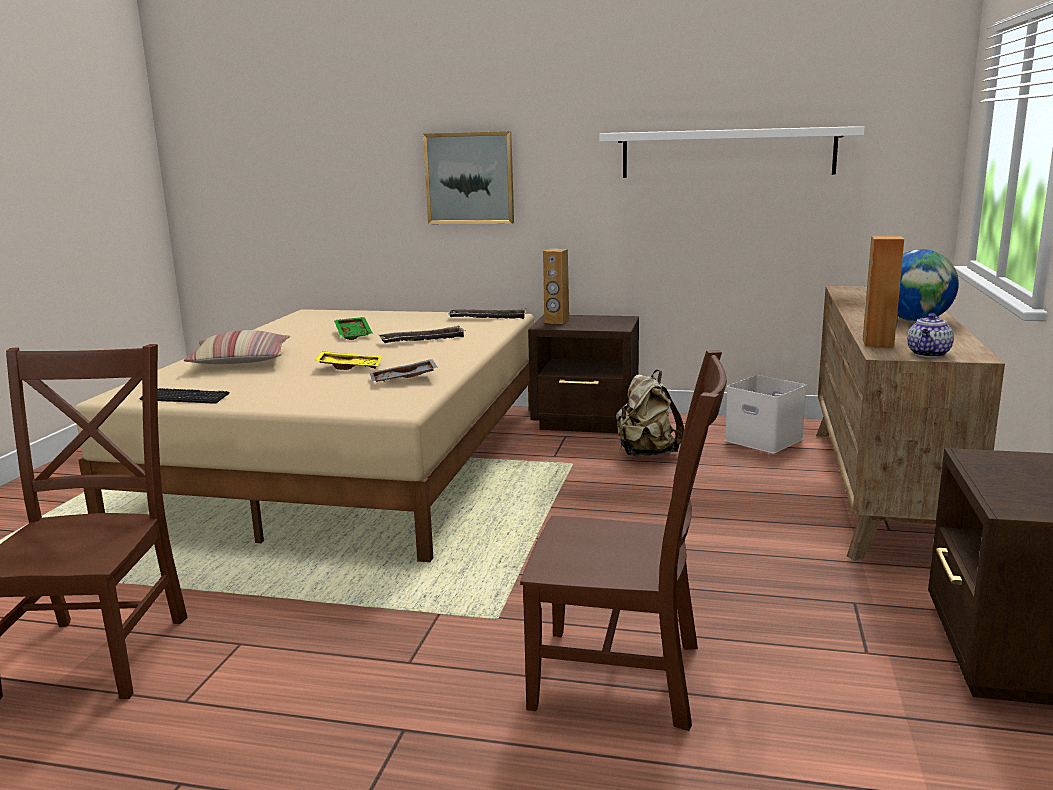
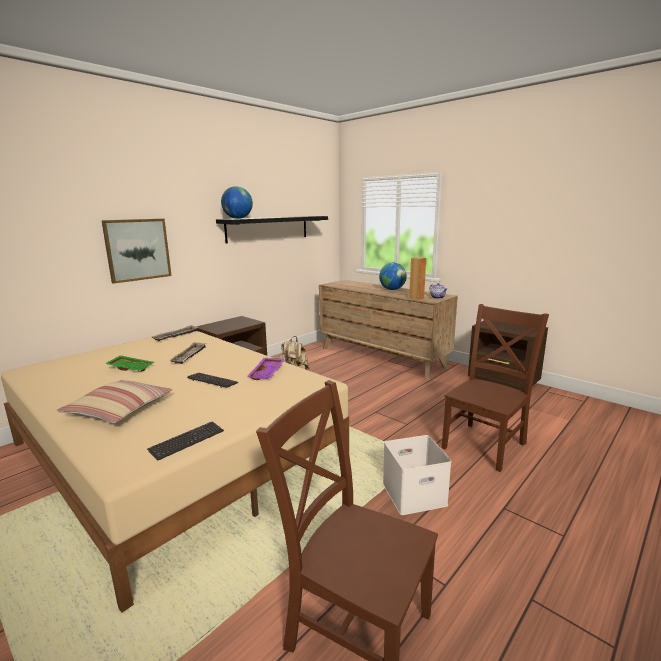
camera: 60 degrees left, 0 degrees up
(350, 367) = (212, 381): yellow tray -> keyboard
(404, 380) = (267, 373): grey tray -> purple tray
(556, 321) = (216, 327): brown speaker -> none
(626, 132) = (238, 218): none -> globe
(727, 153) = (268, 228): white shelf -> black shelf
(765, 440) = (314, 357): white storage box -> white storage box (414, 493)

